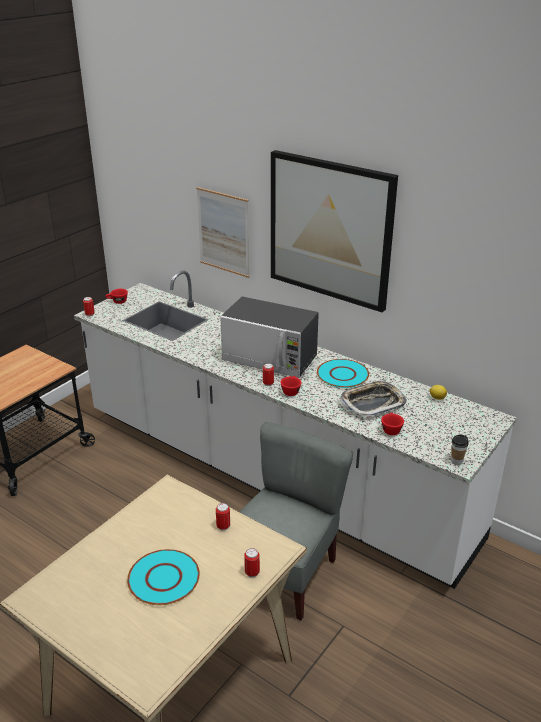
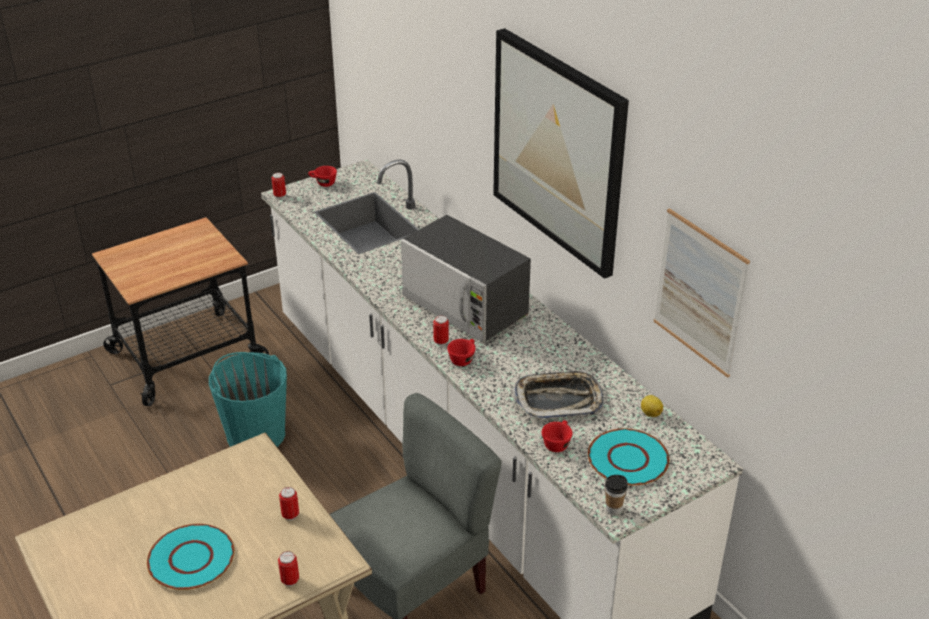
camera: 20 degrees right, 5 degrees up
(110, 496) = (255, 434): none -> turquoise bucket
(223, 232) = (451, 119): picture -> picture (699, 292)
(343, 375) = (545, 350): turquoise plate -> turquoise plate (628, 459)

